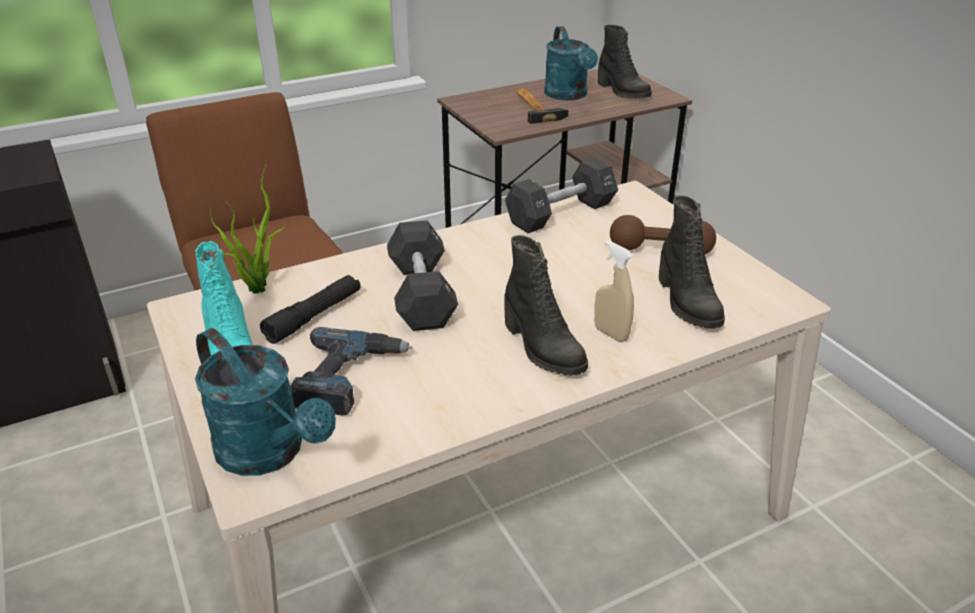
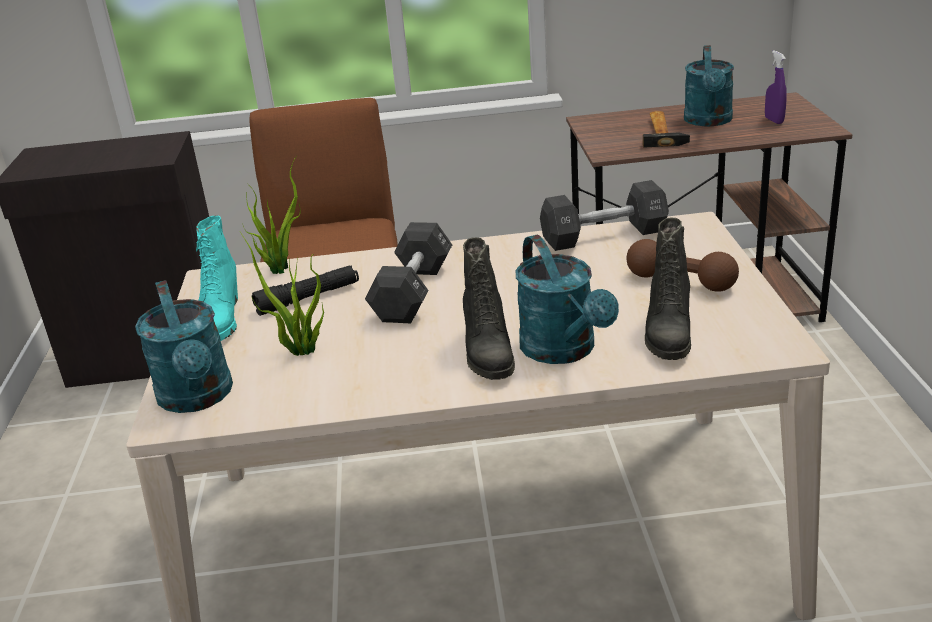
camera: 25 degrees right, 5 degrees down
(349, 378) = (300, 352): power drill -> potted plant
(611, 334) = (564, 351): beige spray bottle -> turquoise watering can
(622, 91) = (774, 120): black boot -> purple spray bottle

